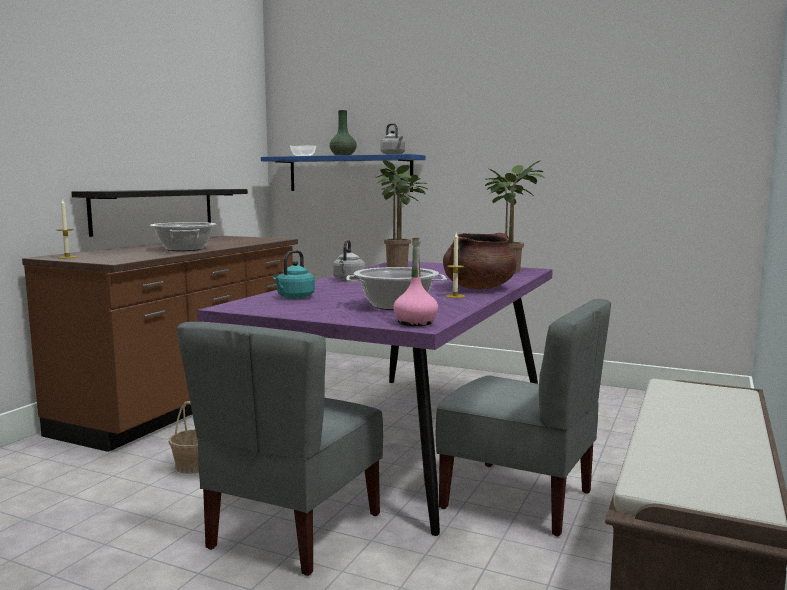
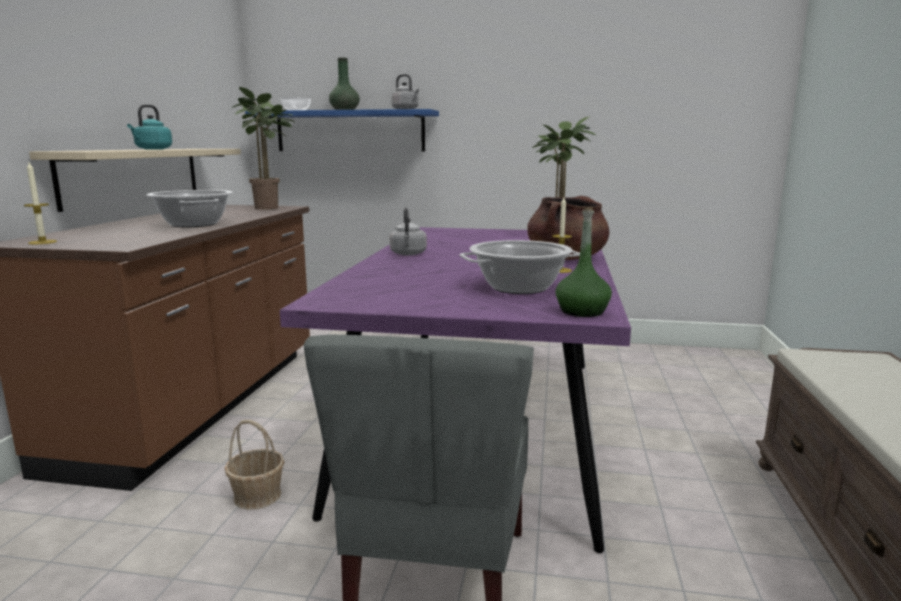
camera: 15 degrees left, 5 degrees up
(154, 210) = (134, 175): black shelf -> beige shelf
(294, 297) = (381, 282): turquoise kettle -> turquoise kettle (152, 149)
(399, 267) = (438, 235): potted plant -> potted plant (269, 208)
(415, 323) = (581, 311): pink bottle -> green bottle
(518, 499) = (649, 488): grey chair -> none

